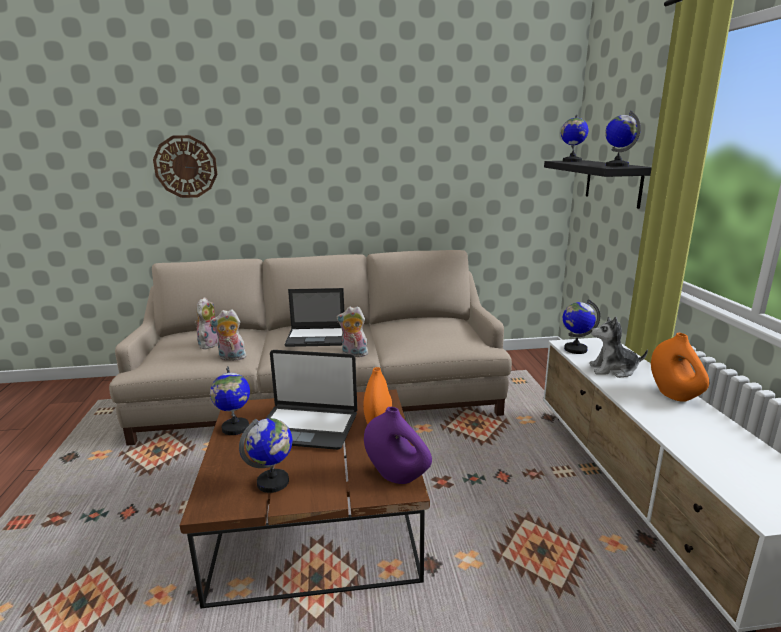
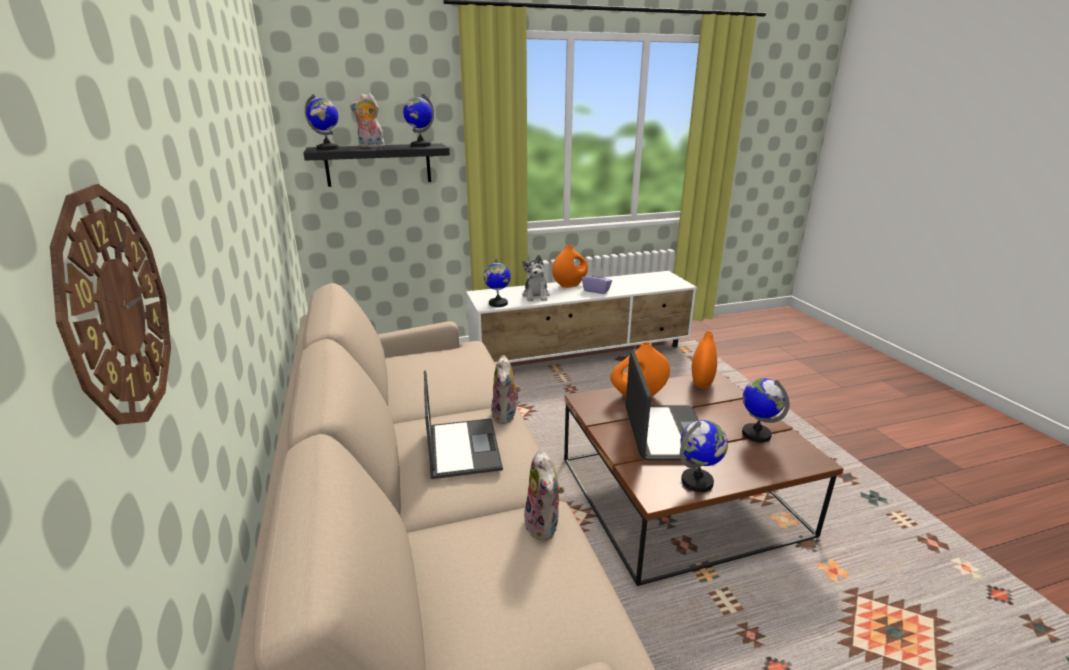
camera: 100 degrees left, 5 degrees up
(208, 344) = (498, 574): plush toy -> plush toy (370, 147)
(397, 476) = (701, 382): purple vase -> orange vase
(660, 413) = (596, 290): none -> purple tissue box

